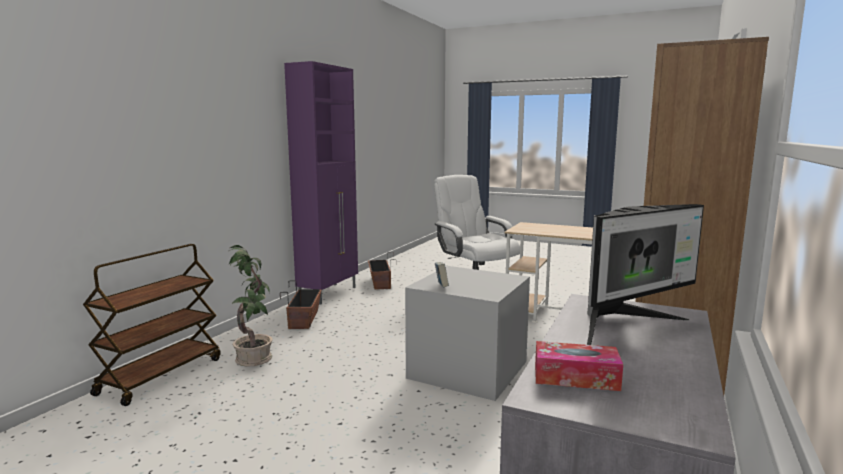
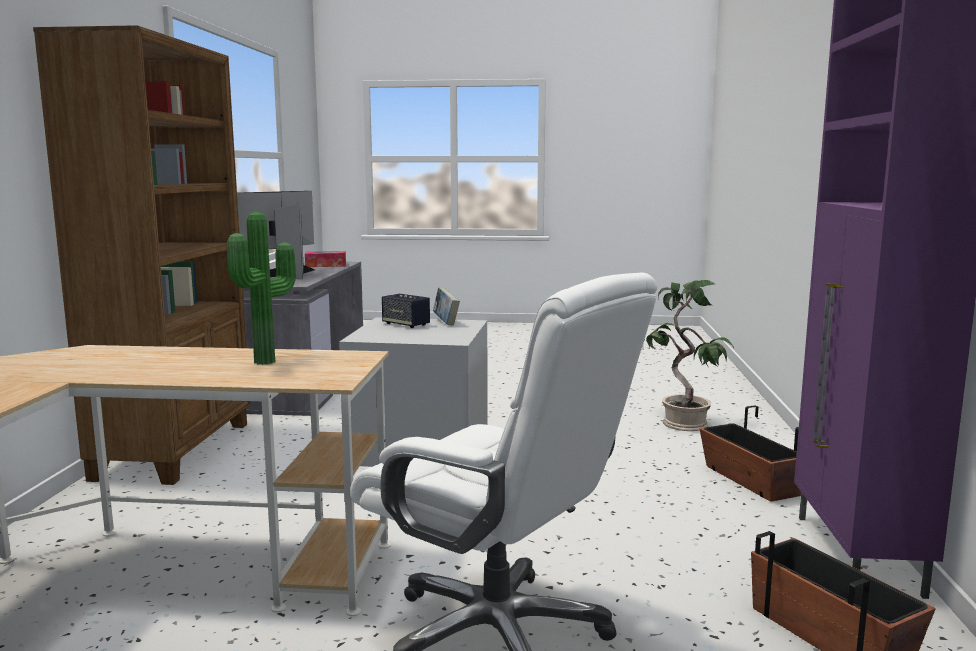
camera: 160 degrees right, 0 degrees up
(161, 375) = (735, 402): brown cart -> none
(475, 288) = (406, 324): none -> speaker
(554, 230) = (268, 362): none -> potted plant

